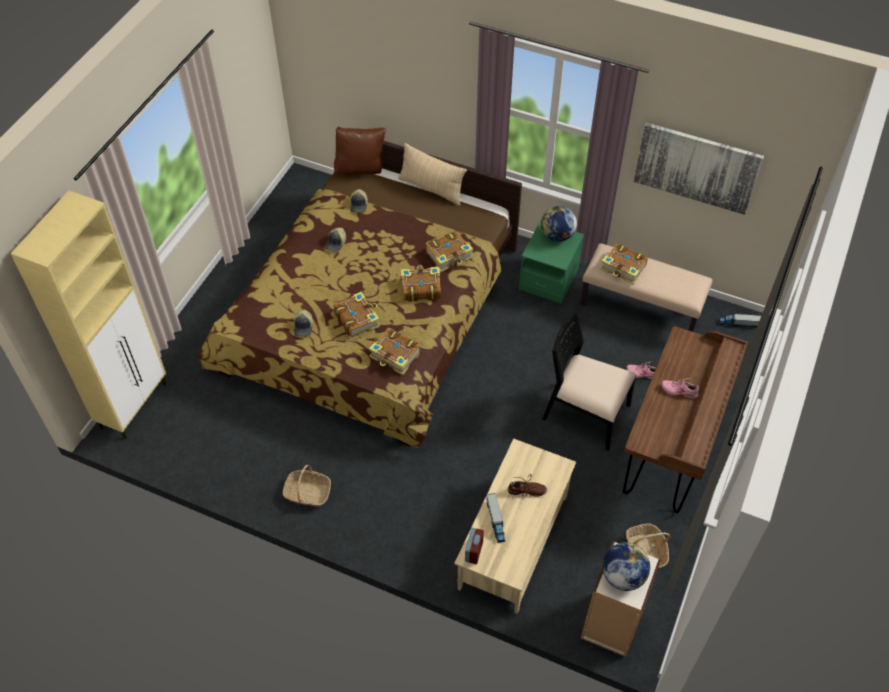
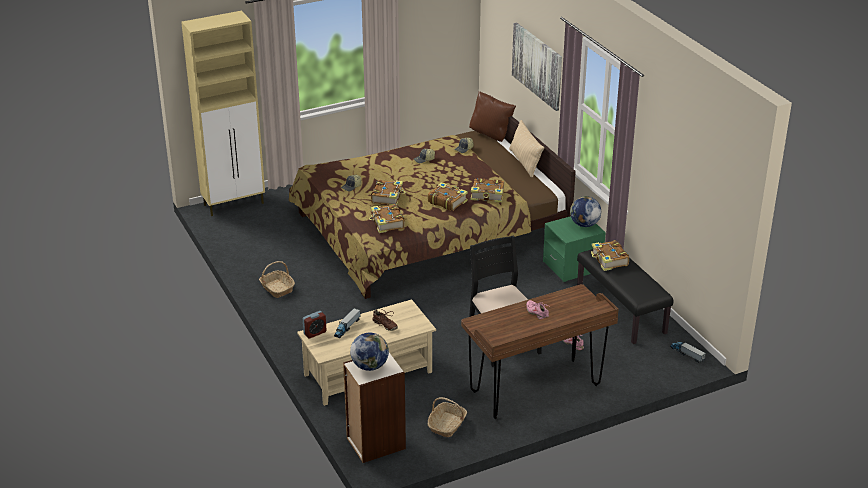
camera: 40 degrees right, 20 degrees down
(641, 307) = (621, 311): beige bench -> black bench
(696, 167) = (675, 182): picture -> picture (537, 65)

